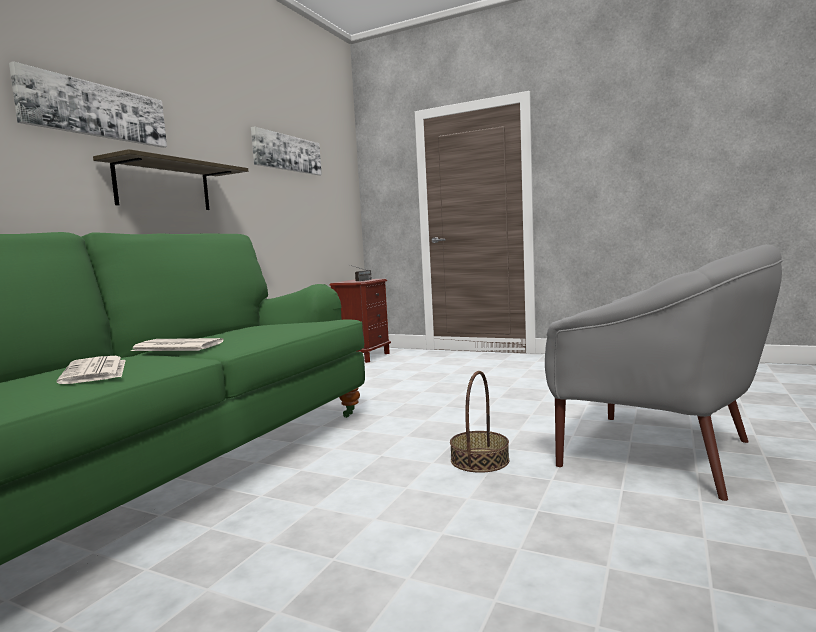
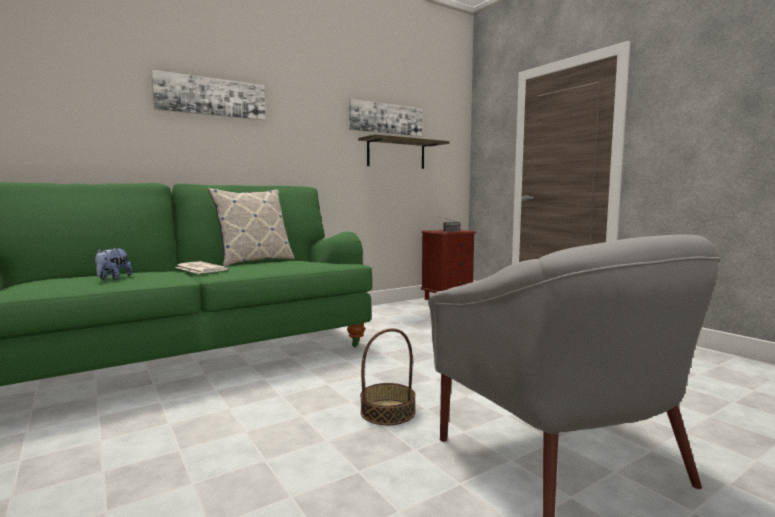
camera: 30 degrees right, 0 degrees up
(95, 371) = (113, 278): newspaper -> plush toy
(163, 186) = (262, 149): shelf -> shelf (396, 154)
(213, 332) = (254, 261): none -> pillow

